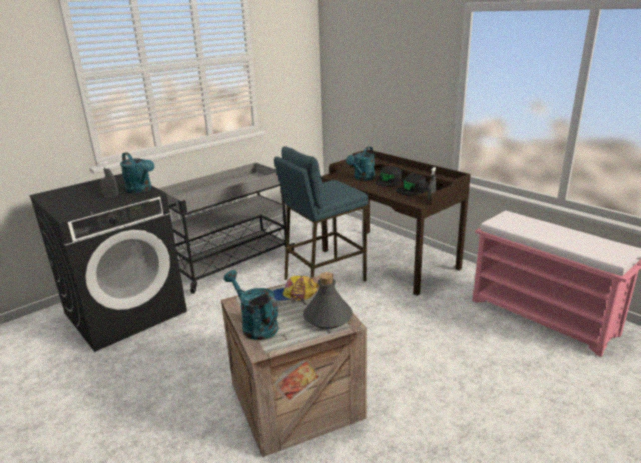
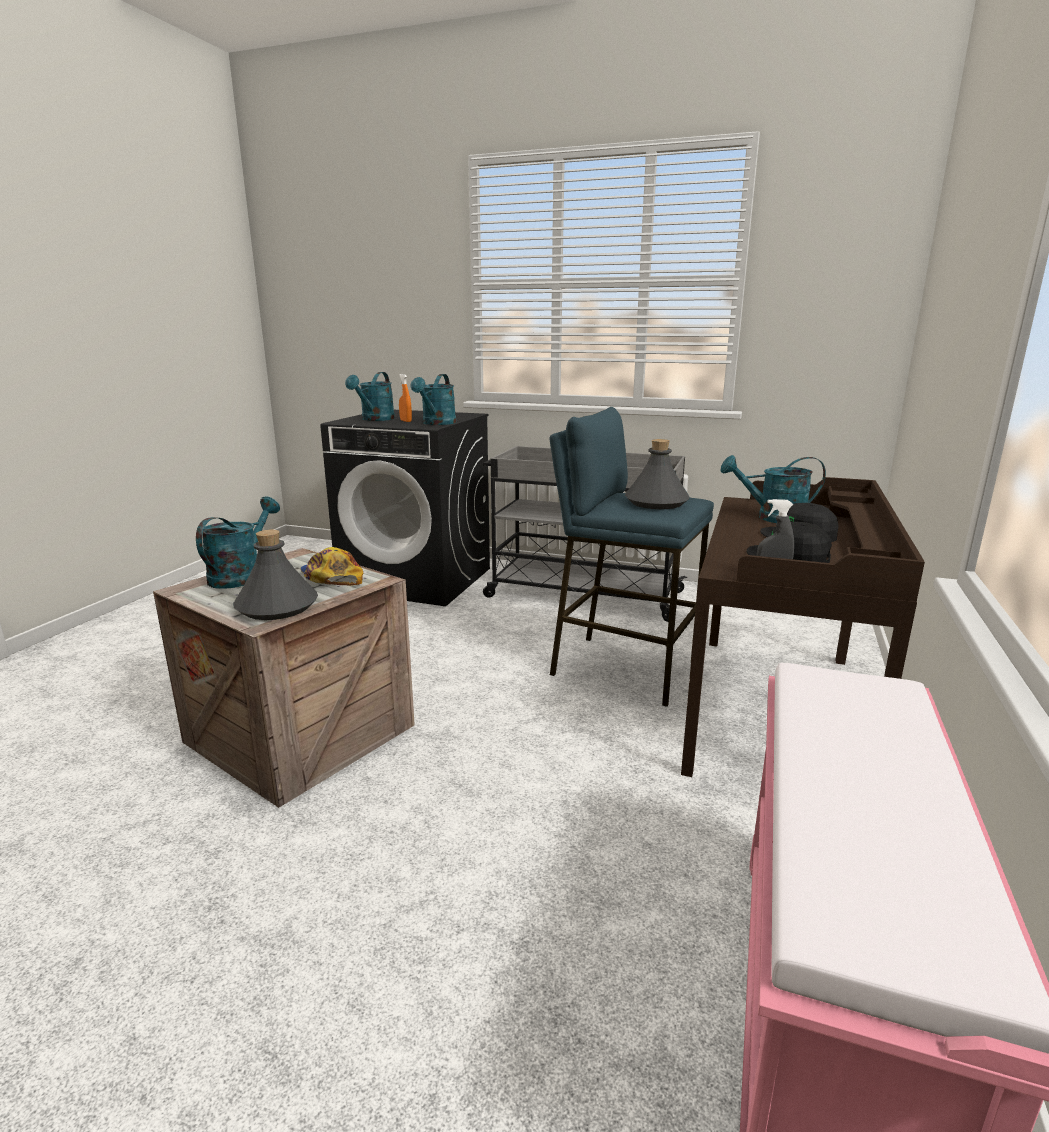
camera: 60 degrees right, 5 degrees down
(81, 203) = (375, 419): none -> turquoise watering can
(110, 196) = (405, 421): grey spray bottle -> orange spray bottle
(334, 188) = (656, 503): none -> grey bottle

